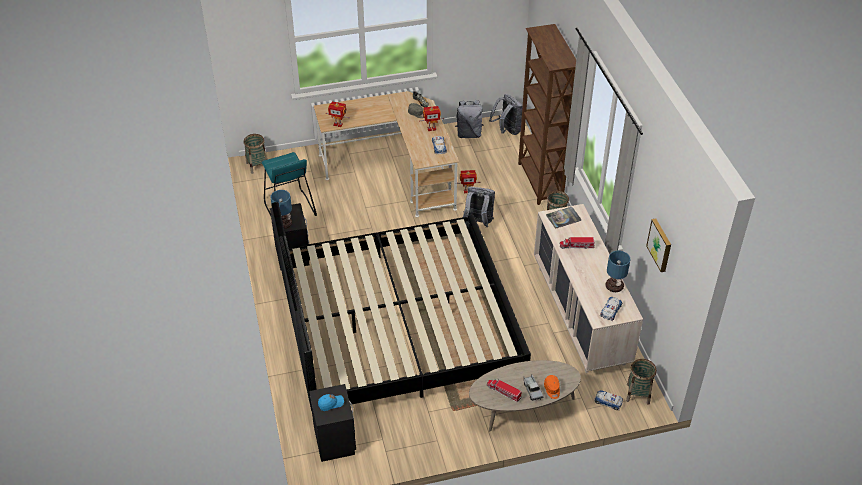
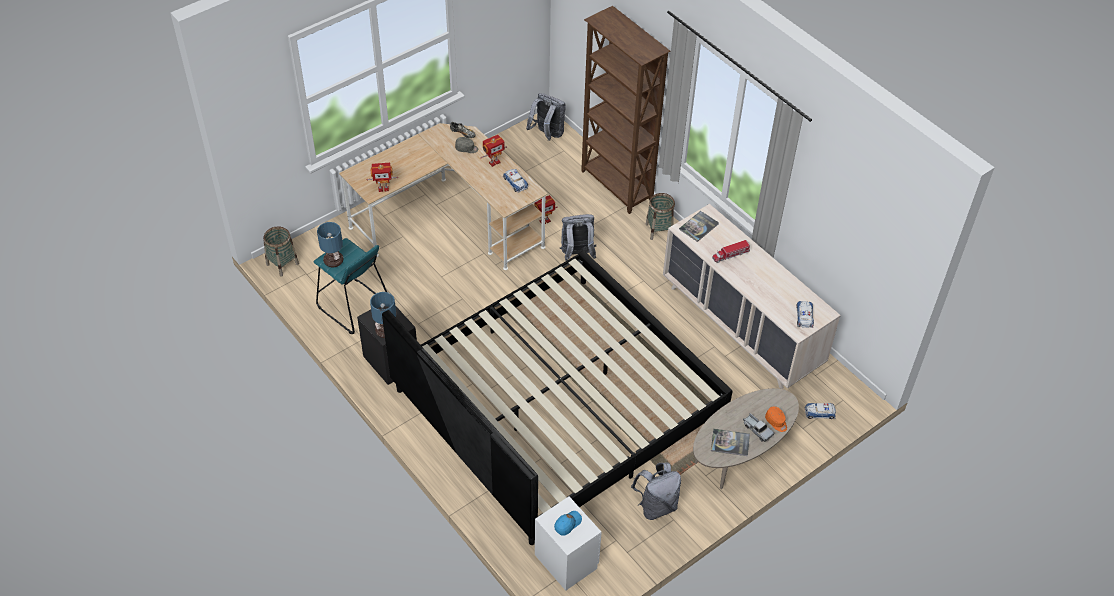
camera: 25 degrees left, 5 degrees up
(334, 440) = (566, 561): black nightstand -> white nightstand
(469, 134) = (507, 151): grey backpack -> grey backpack (656, 506)
(503, 392) = (730, 443): toy truck -> book
(615, 287) = (794, 288): table lamp -> table lamp (334, 261)
(638, 393) = (843, 393): basket -> none
(660, 245) = (847, 232): picture -> none

